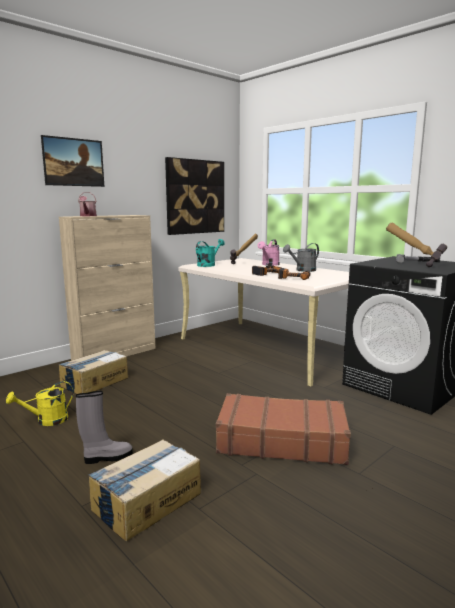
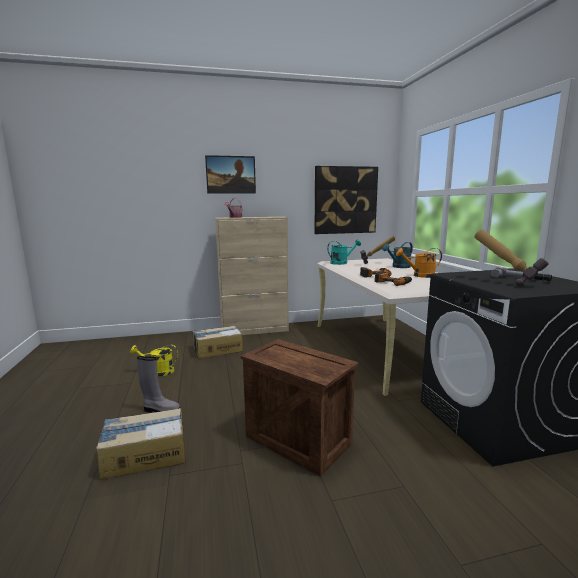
camera: 30 degrees right, 0 degrees up
(269, 264) = (398, 267): pink watering can -> turquoise watering can
(281, 440) = (296, 440): brown suitcase -> crate
(303, 270) = (420, 275): grey watering can -> orange watering can

